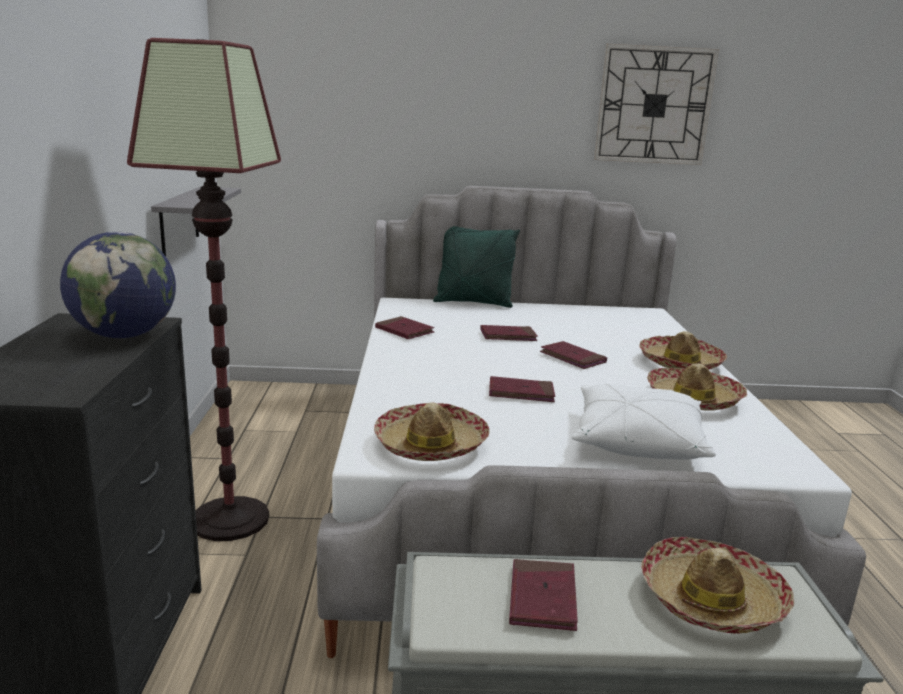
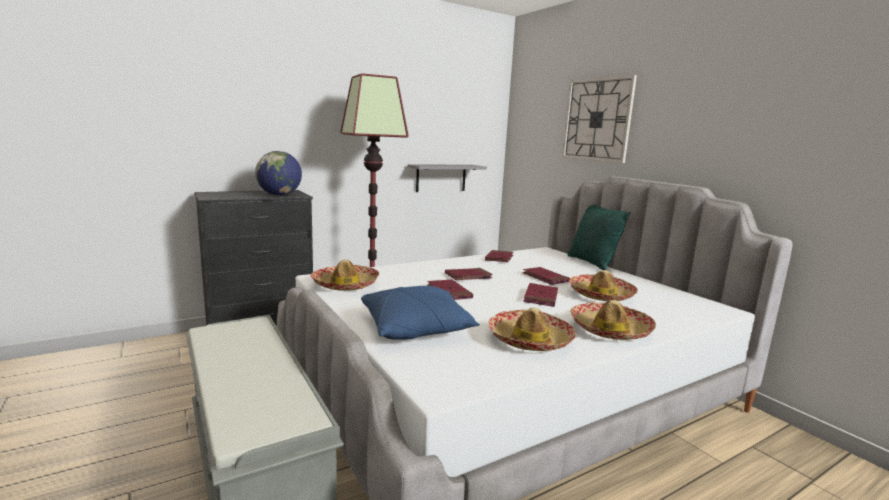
camera: 60 degrees right, 5 degrees down
(542, 598) = (240, 347): red book -> red book (468, 276)
(637, 441) = (416, 328): white pillow -> blue pillow
(654, 105) = (791, 107): wall clock -> wall clock (597, 119)
(711, 599) = (264, 394): hat -> hat (601, 295)

